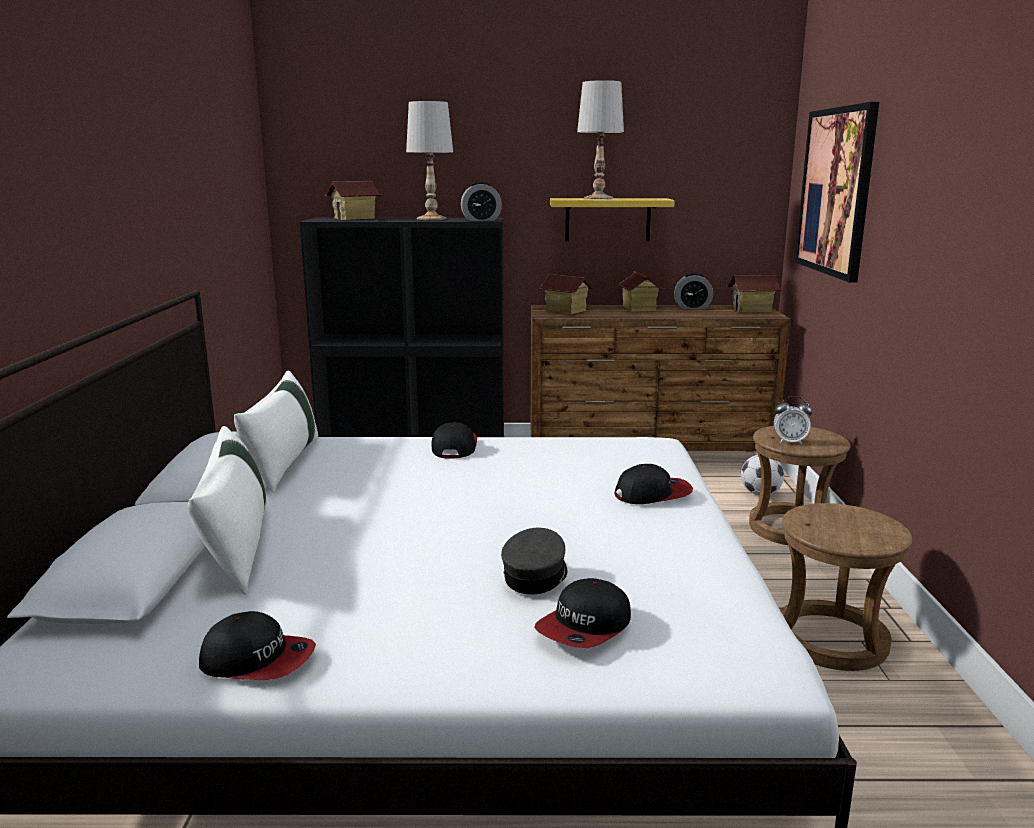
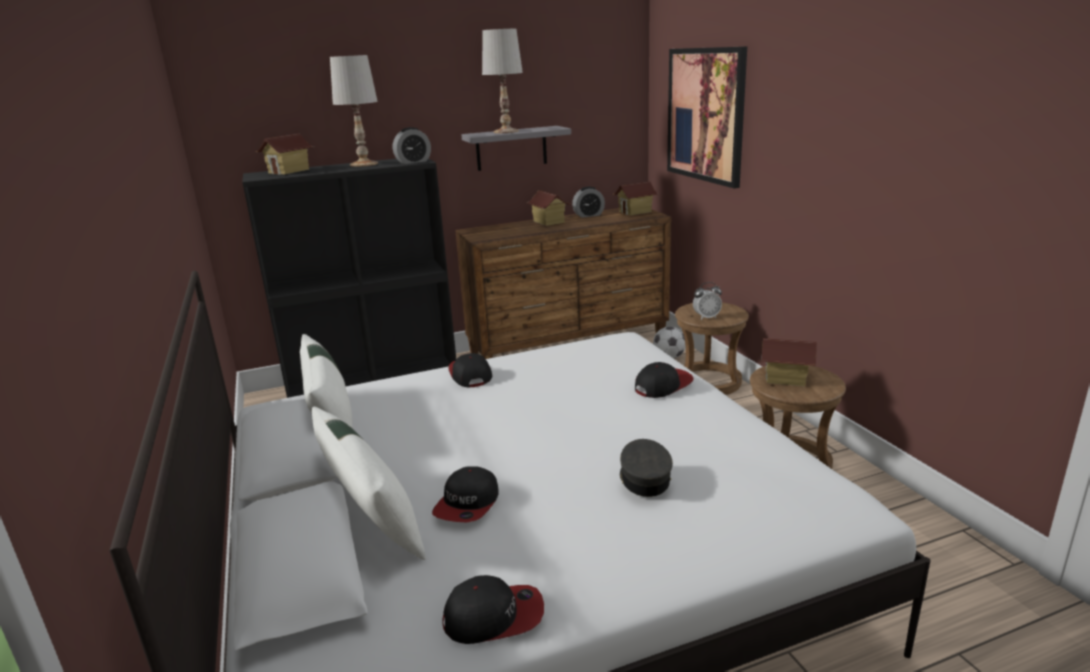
camera: 20 degrees left, 5 degrees up
(565, 311) = (492, 232): toy house -> toy house (786, 378)
(585, 627) = (718, 512): cap -> cap (468, 504)
(607, 219) = (511, 148): yellow shelf -> grey shelf

